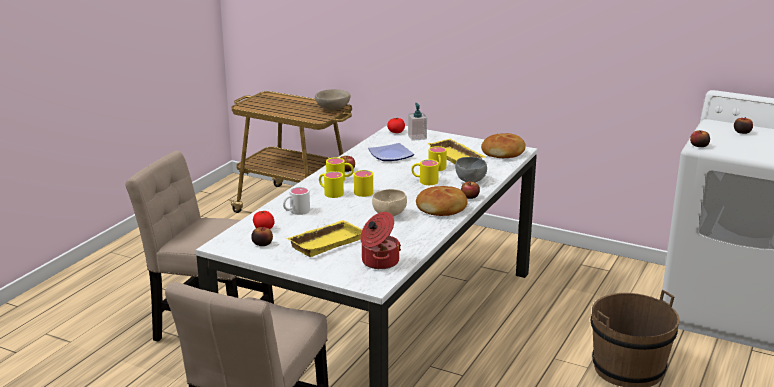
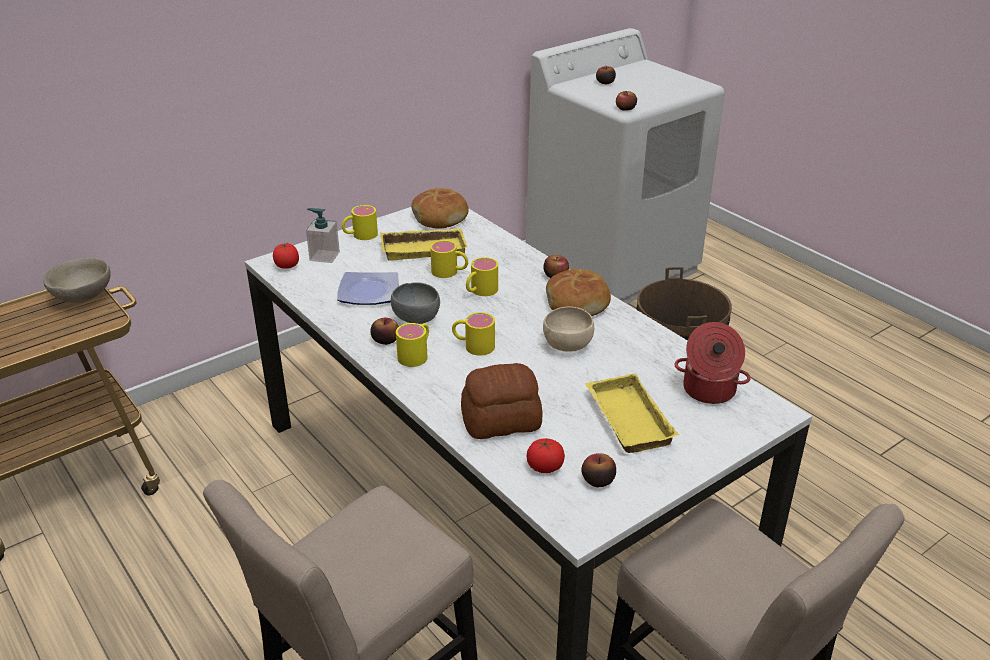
camera: 65 degrees left, 10 degrees up
(296, 211) = (502, 421): white mug -> bread
(330, 192) = (457, 374): yellow mug -> yellow mug (360, 235)
(470, 180) = (506, 261): grey bowl -> grey bowl (416, 318)

